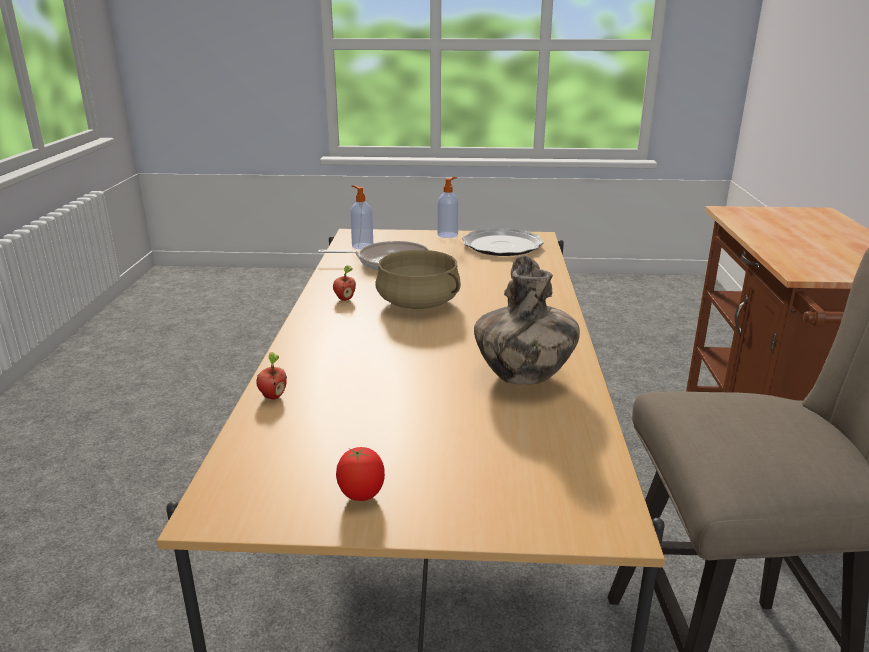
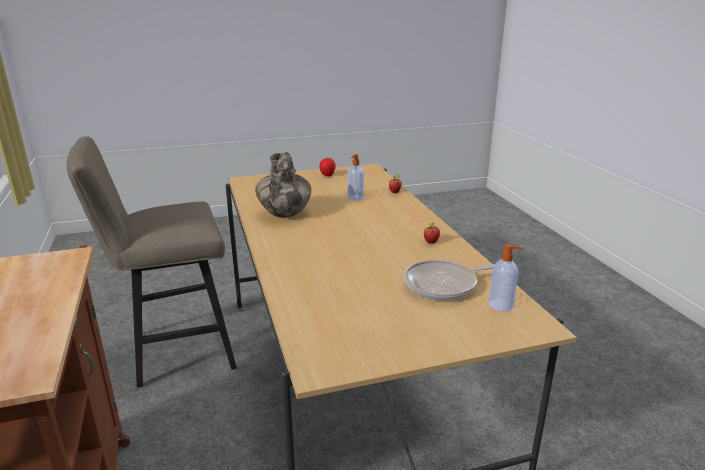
camera: 160 degrees right, 0 degrees up
(419, 303) = (376, 247): beige cooking pot -> none
(448, 235) = (433, 349): soap dispenser -> soap dispenser (355, 198)
(502, 245) = (353, 338): plate -> none

